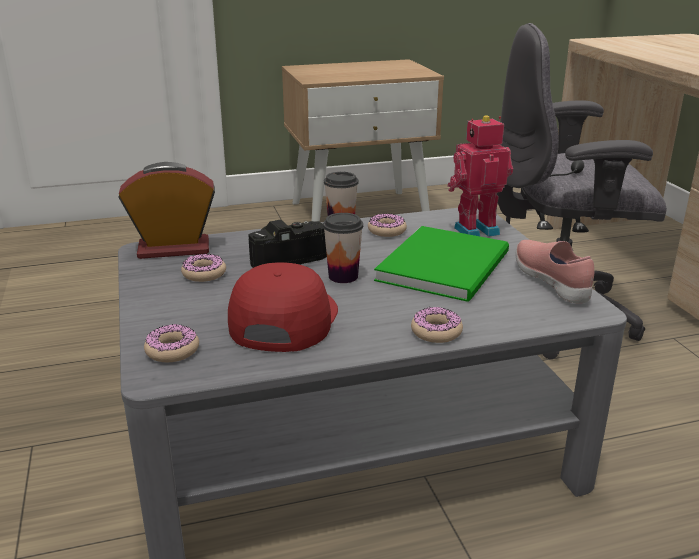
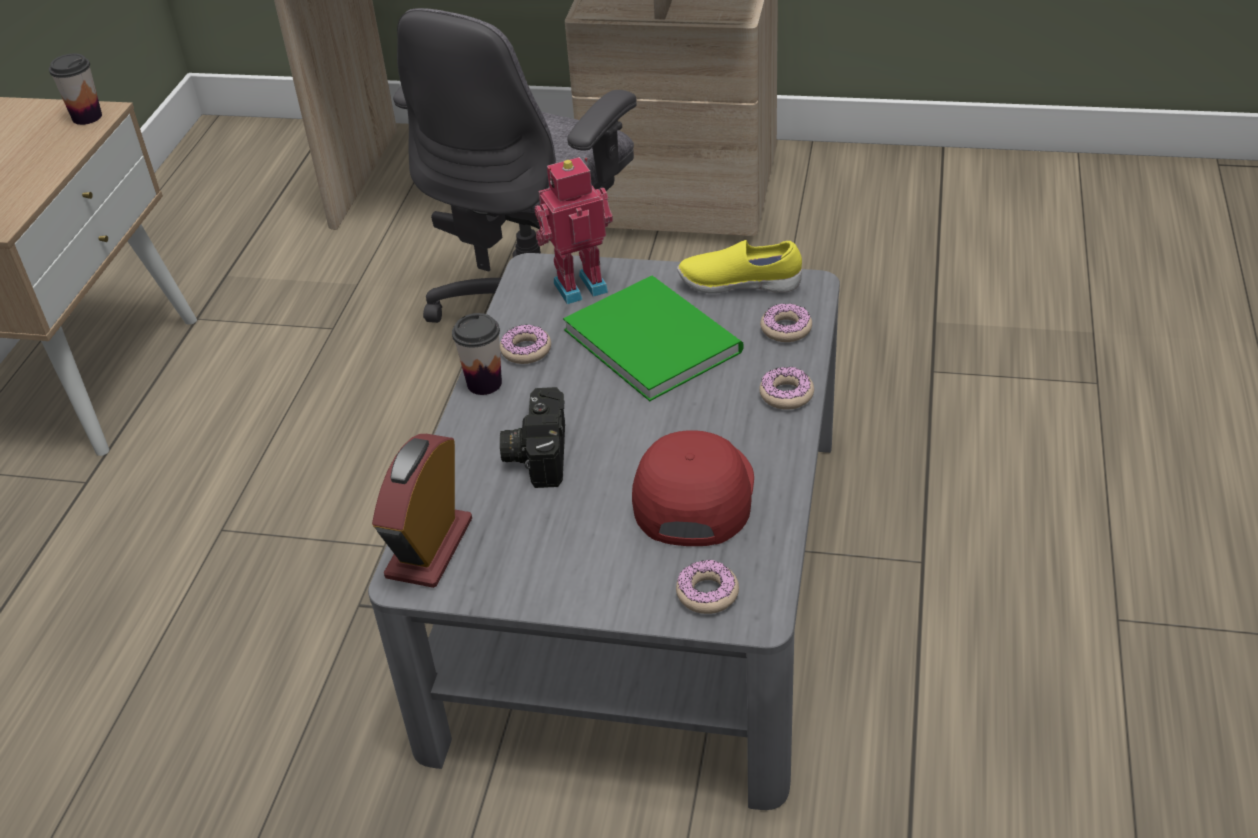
camera: 60 degrees left, 15 degrees up
(204, 274) = (530, 533): donut -> donut (786, 329)
(282, 319) = (691, 493): red cap -> red cap turned 60 degrees clockwise
(343, 276) = (622, 421): cup -> cup (87, 117)
(475, 230) = (579, 285): toy robot -> toy robot turned 60 degrees clockwise
(552, 282) = (739, 285): pink shoe -> yellow shoe

